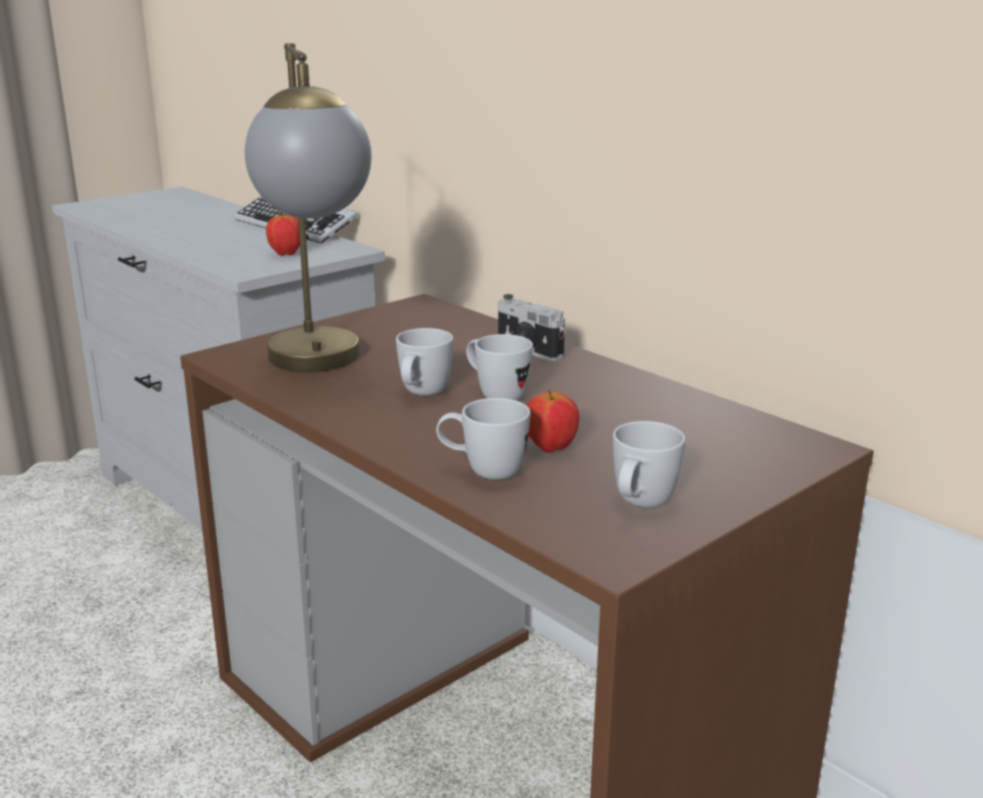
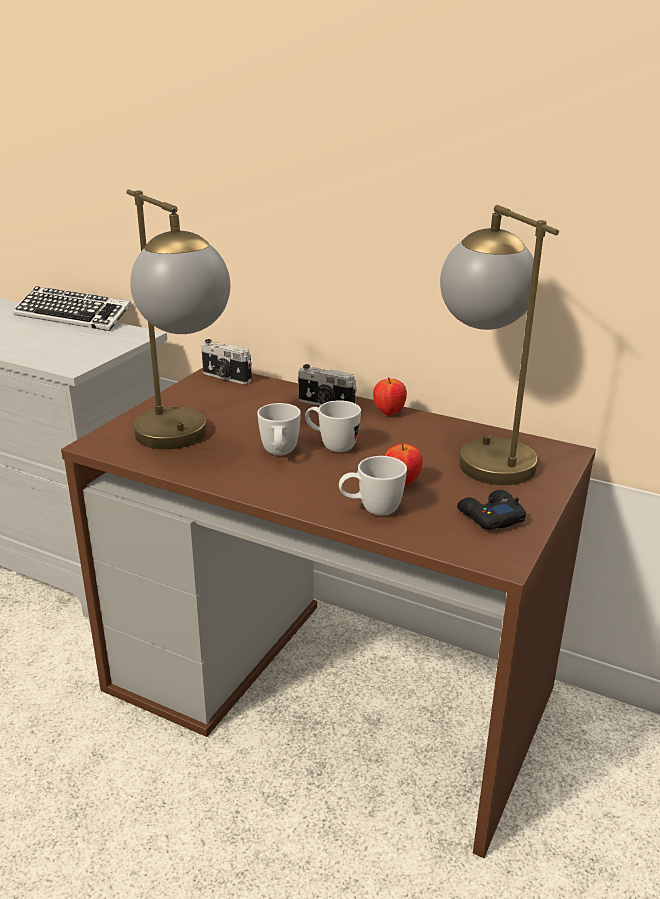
camera: 20 degrees left, 5 degrees up
(286, 254) = (89, 345): apple -> apple (389, 412)
(430, 309) = (226, 377): none -> camera
(639, 506) = (490, 517): white mug -> black game controller
(693, 431) = (481, 453): none -> table lamp

